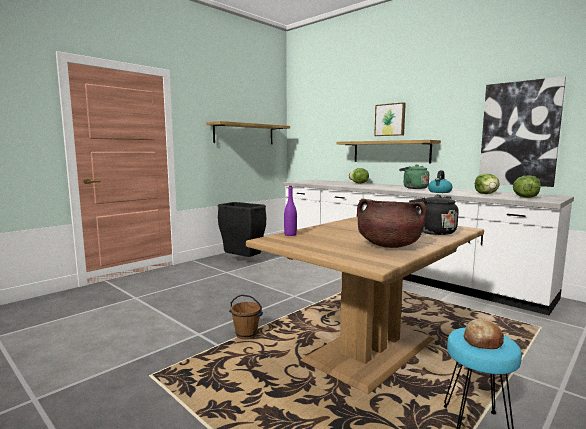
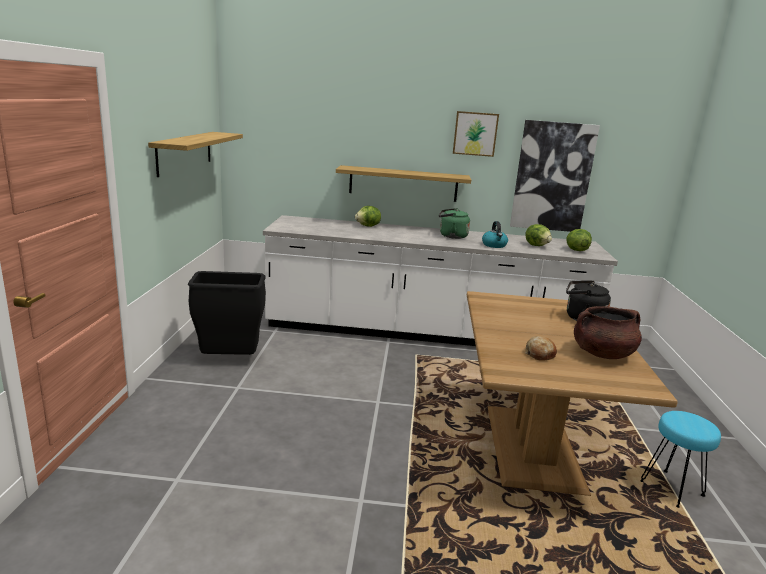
camera: 40 degrees left, 10 degrees up
(246, 335) = (412, 478): brown bucket -> none
(290, 234) = (498, 357): purple bottle -> none
(390, 120) = (404, 142): picture -> picture (475, 133)
(482, 341) = (693, 425): bread -> bread (540, 354)

